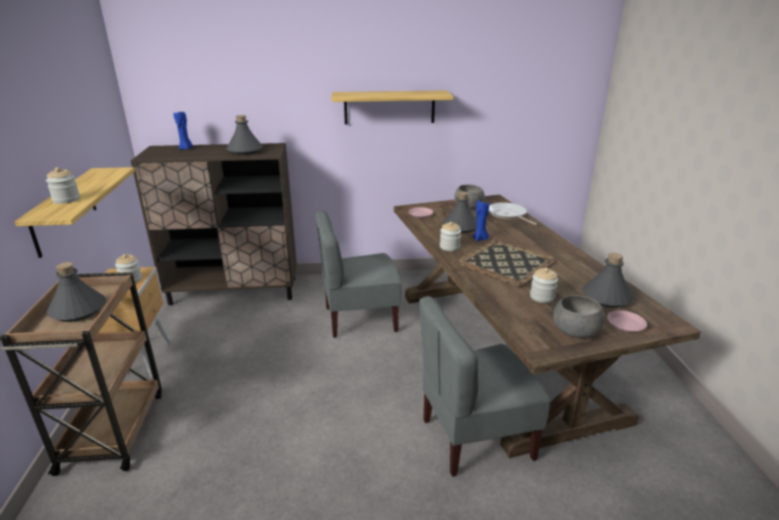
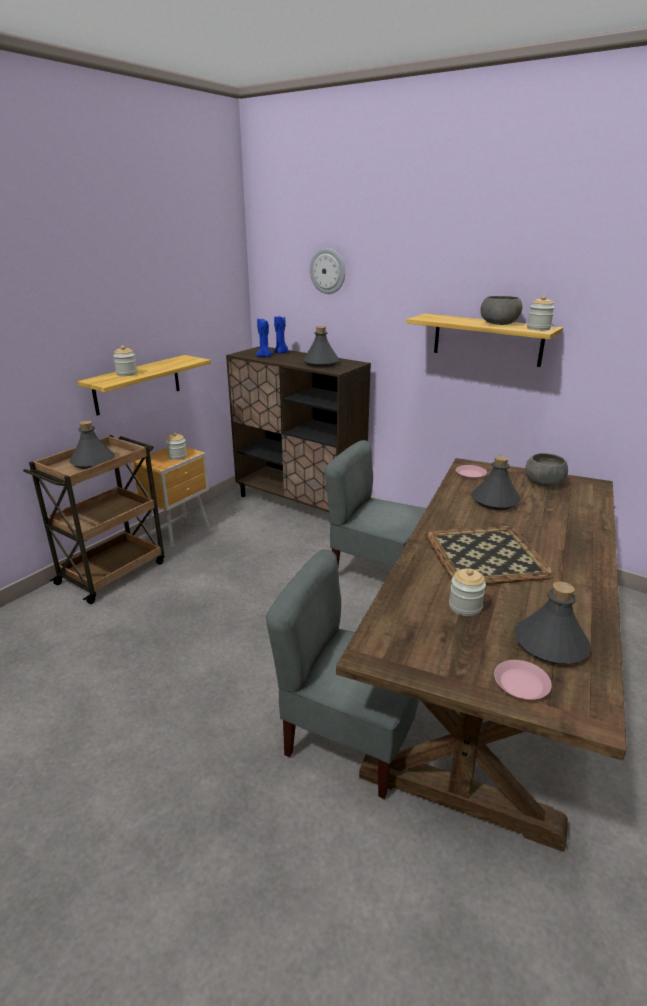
camera: 40 degrees right, 0 degrees up
(222, 62) = (328, 271): none -> wall clock
(449, 247) = (446, 517): jar -> jar (538, 328)
(480, 239) = (497, 521): blue candle -> blue candle (264, 356)
(508, 215) = (581, 507): frying pan -> none
(575, 330) = (443, 657): grey bowl -> grey bowl (499, 323)

